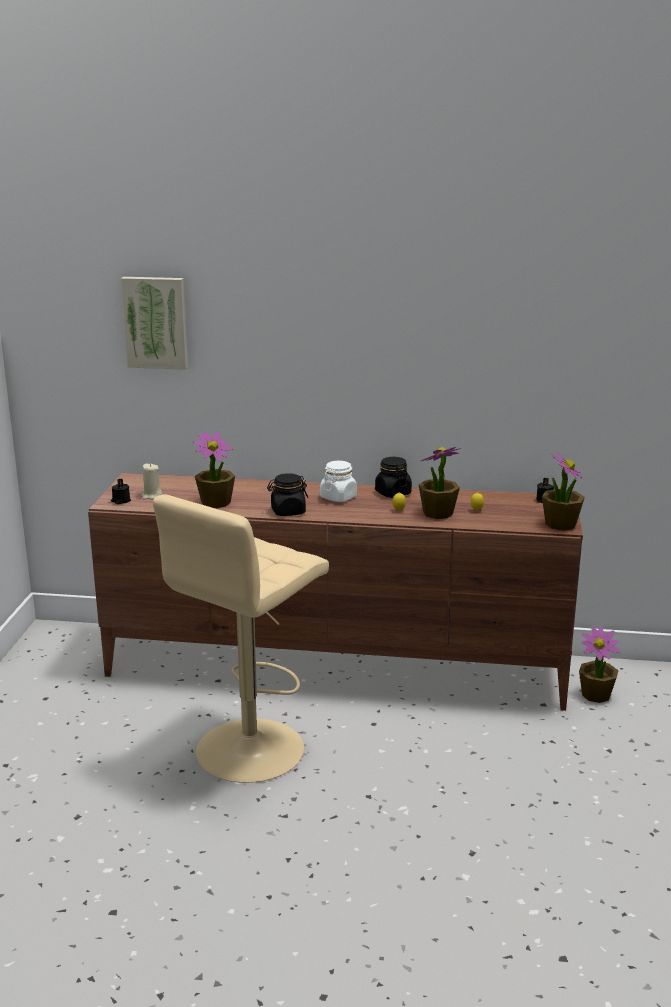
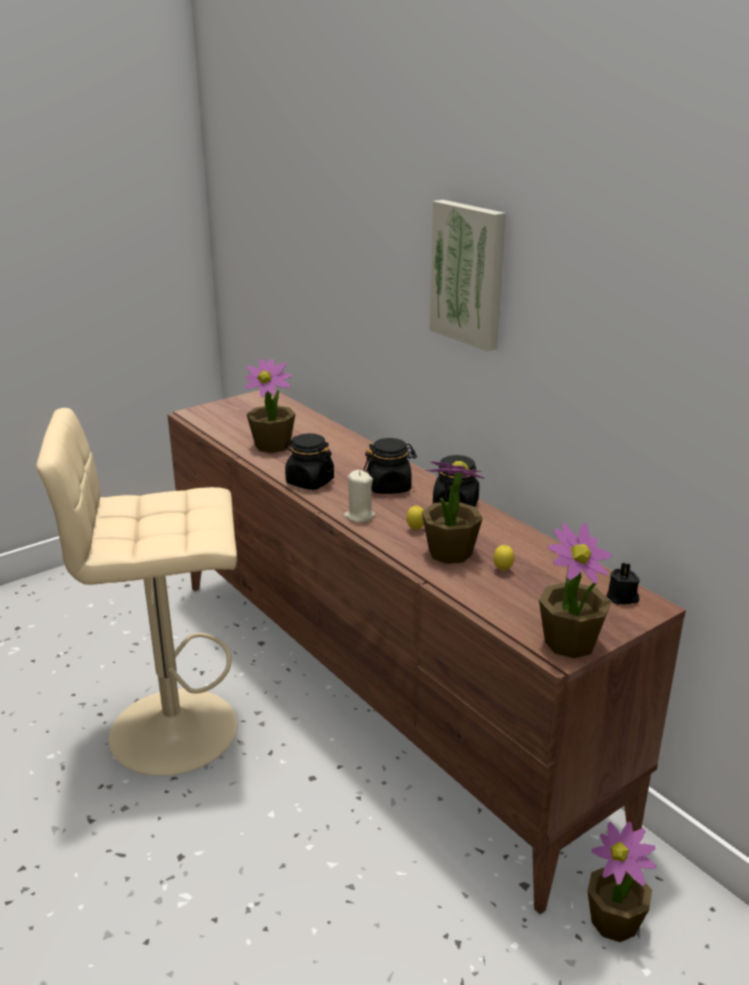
camera: 45 degrees right, 5 degrees up
(120, 501) = (208, 413): black candle -> none
(152, 496) = (240, 418): beige candle -> beige candle (359, 516)
(156, 322) = (296, 221): picture -> picture (470, 274)
(338, 497) = (389, 487): white jar -> black jar

